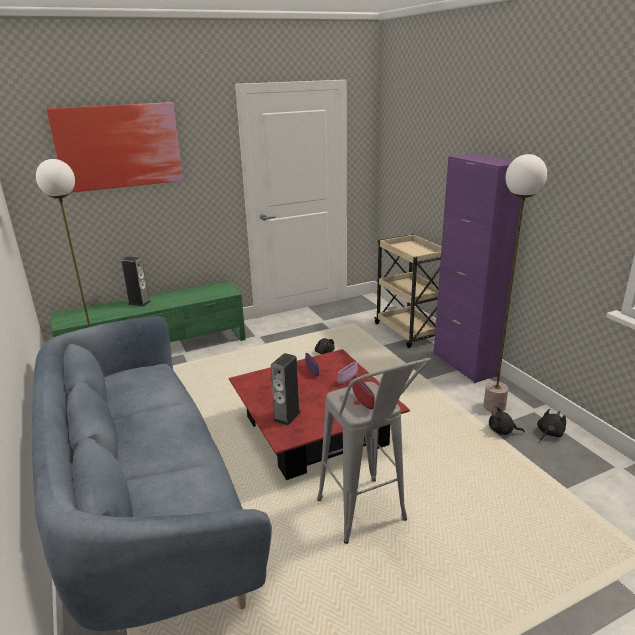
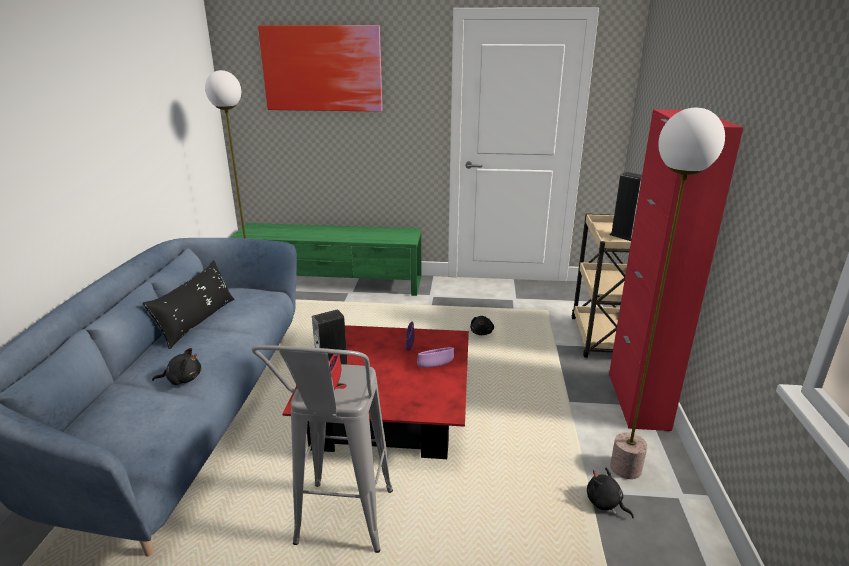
camera: 30 degrees right, 0 degrees up
(128, 408) = (198, 322): none -> black pillow
(139, 303) = (320, 231): speaker -> speaker (624, 236)
(464, 364) = (637, 401): purple cabinet -> red cabinet
(549, 433) = (671, 536): black plush toy -> black plush toy (182, 379)

